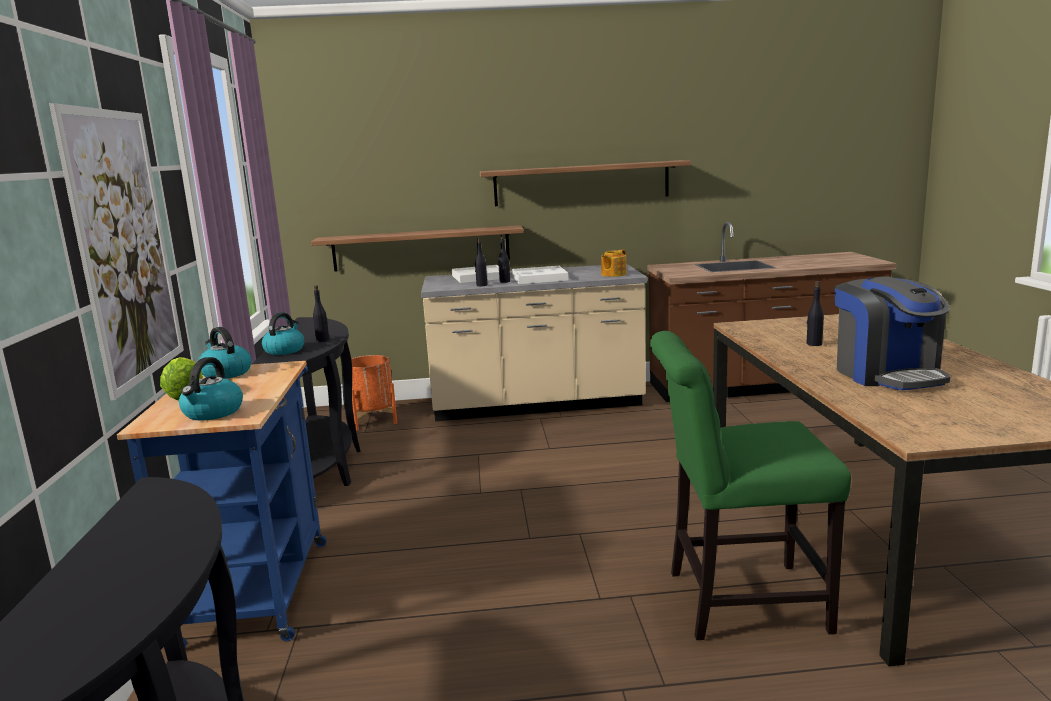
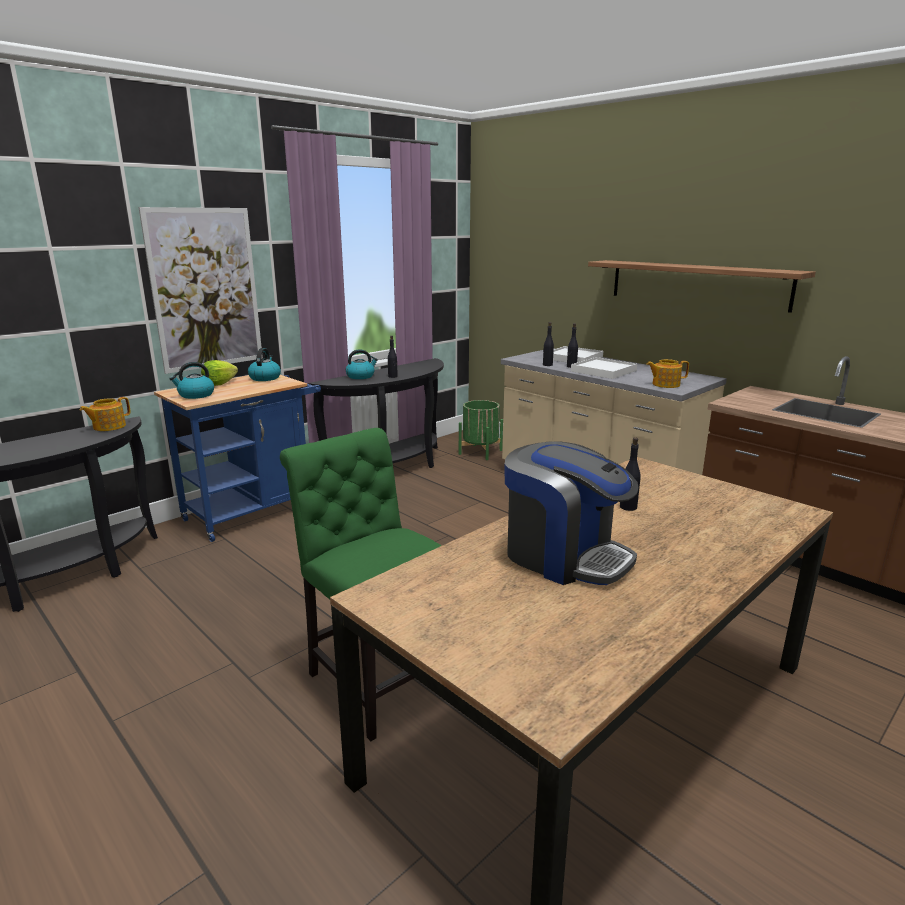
camera: 50 degrees right, 5 degrees up
(149, 502) = (108, 427): none -> teapot
(373, 420) = (480, 452): orange planter -> green planter
(421, 248) = (553, 323): shelf -> none
(887, 375) = (564, 556): coffee machine -> coffee machine turned 90 degrees counterclockwise

